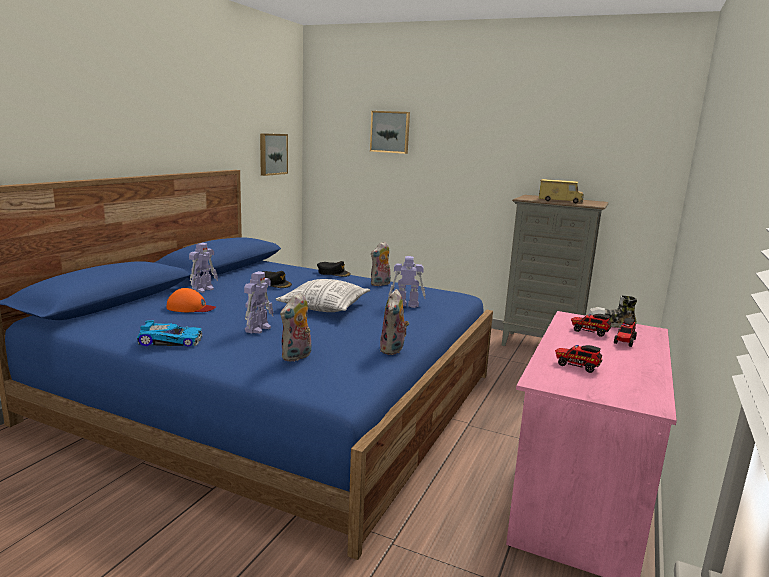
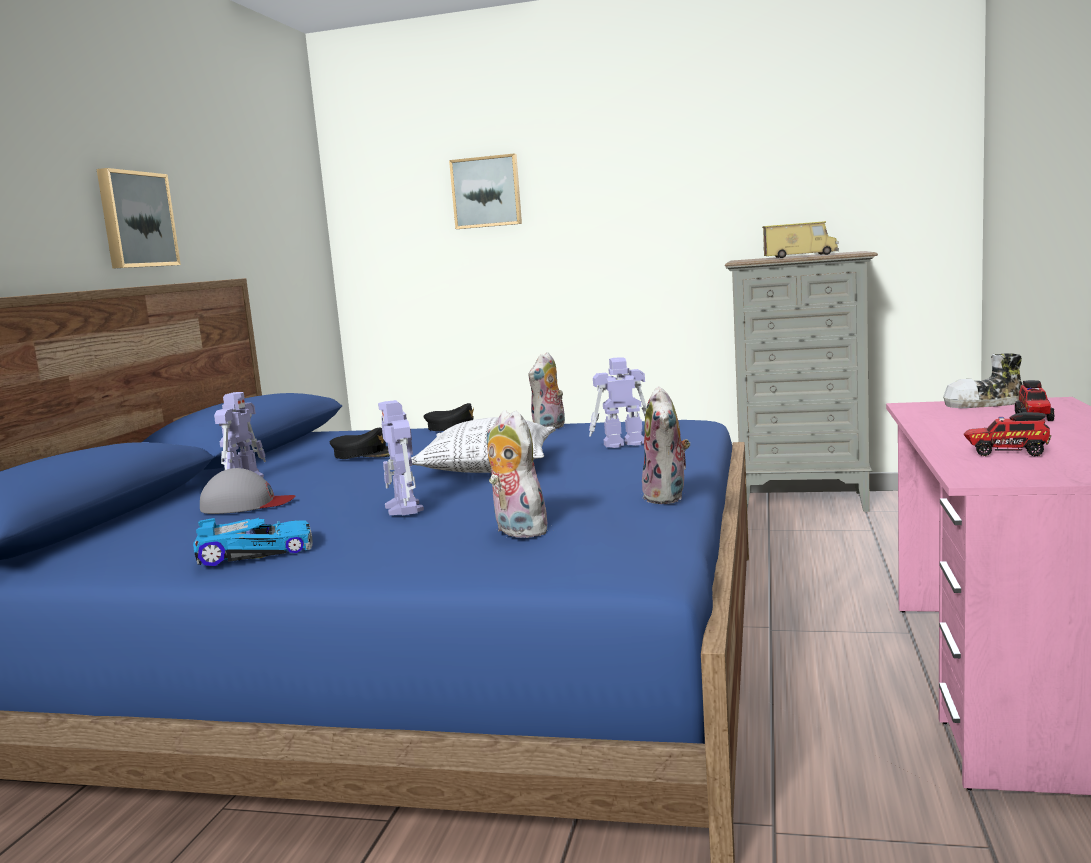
camera: 10 degrees left, 5 degrees down
(190, 308) = (246, 505): orange cap -> grey cap
(258, 328) = (404, 509): toy robot -> toy robot turned 150 degrees clockwise
(272, 154) = (288, 252): picture -> picture (135, 220)
(297, 357) = (516, 531): plush toy -> plush toy turned 120 degrees clockwise
(589, 331) = (967, 416): toy truck -> none

